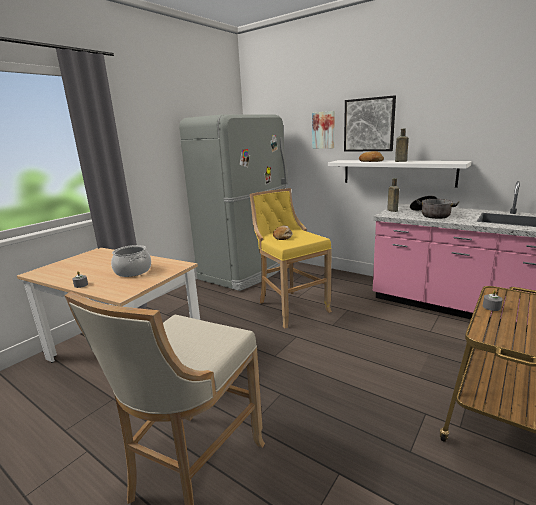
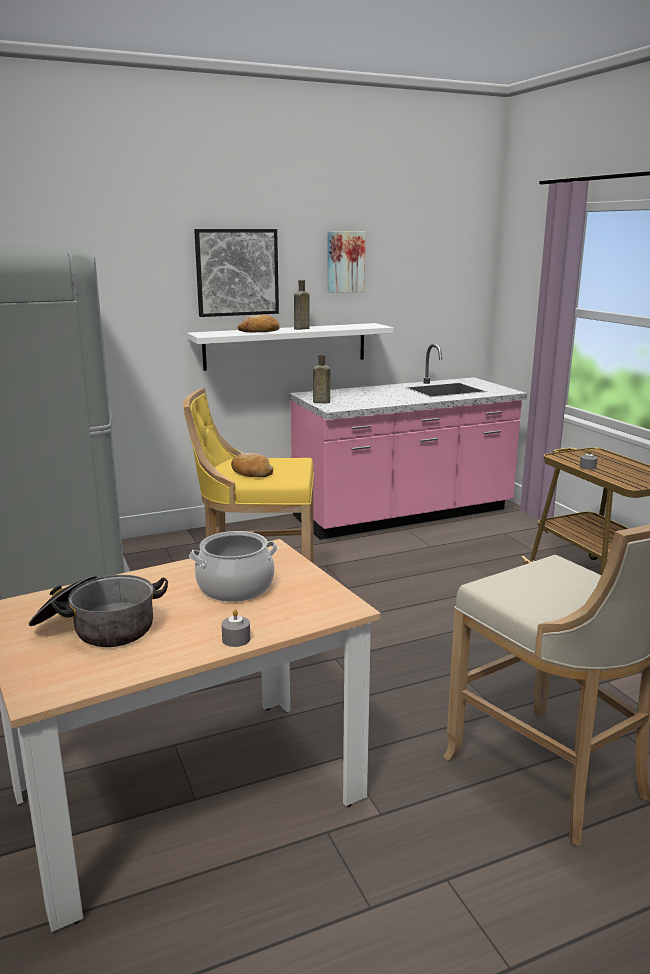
camera: 60 degrees left, 0 degrees up
(323, 130) = (154, 279): picture -> picture (345, 262)
(431, 214) = (373, 398): cooking pot -> cooking pot (98, 629)

